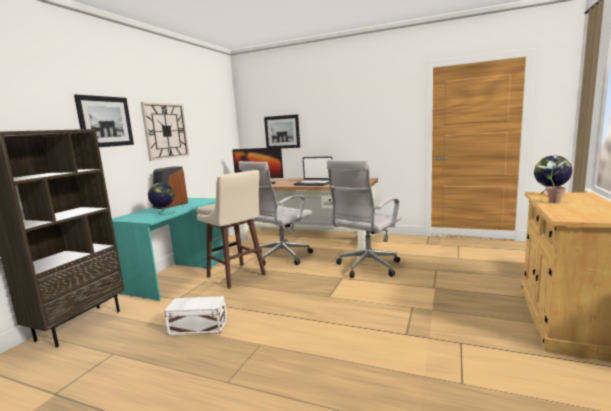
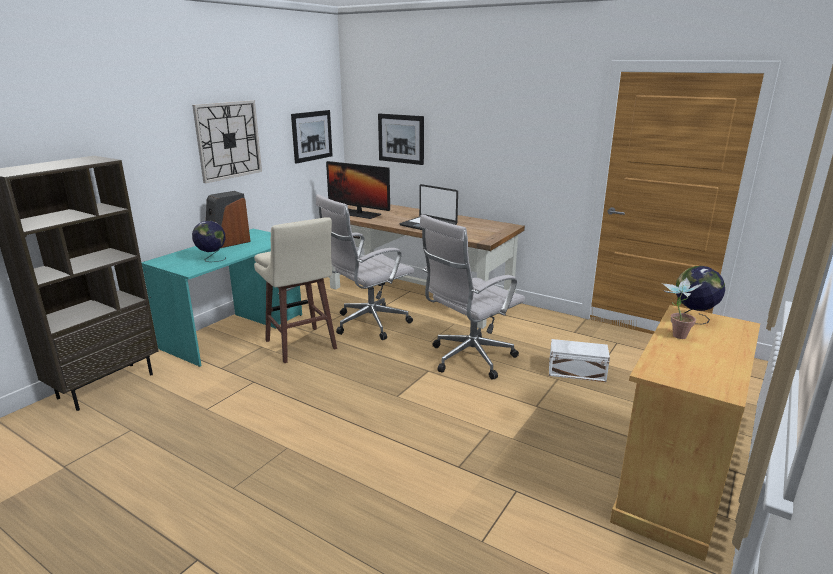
camera: 10 degrees right, 10 degrees up
(105, 121) = (143, 136): picture -> picture (312, 136)
(198, 326) = (229, 411): white storage box -> white storage box (575, 371)

